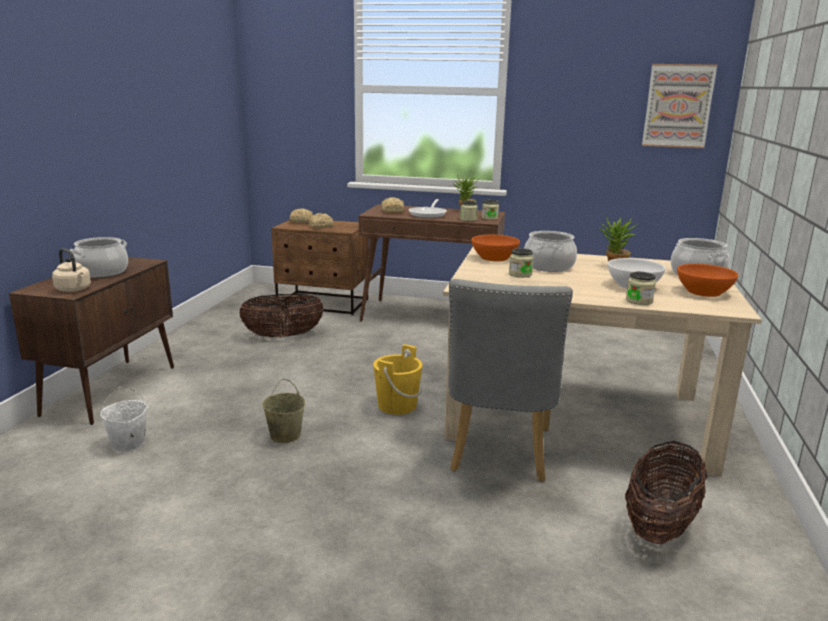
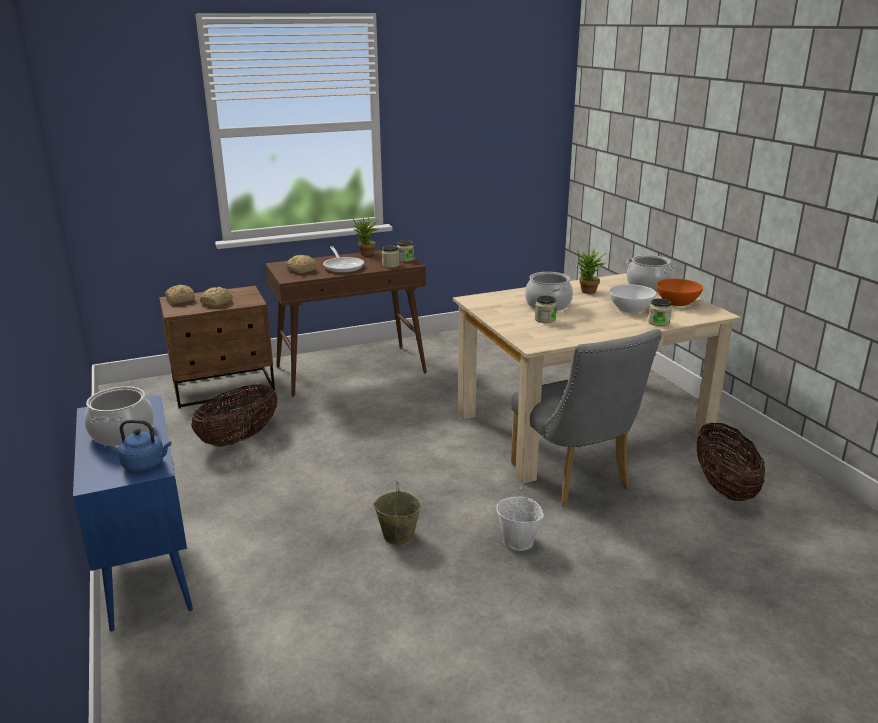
camera: 35 degrees left, 5 degrees up
(74, 290) = (146, 464): beige kettle -> blue kettle
(112, 389) = (146, 567): brown cabinet -> blue cabinet
(128, 444) = (267, 610): white bucket -> white bucket (518, 541)
(397, 405) = (448, 469): yellow bucket -> none
(494, 258) = (495, 306): orange bowl -> none
(678, 106) = (530, 125): picture -> none

